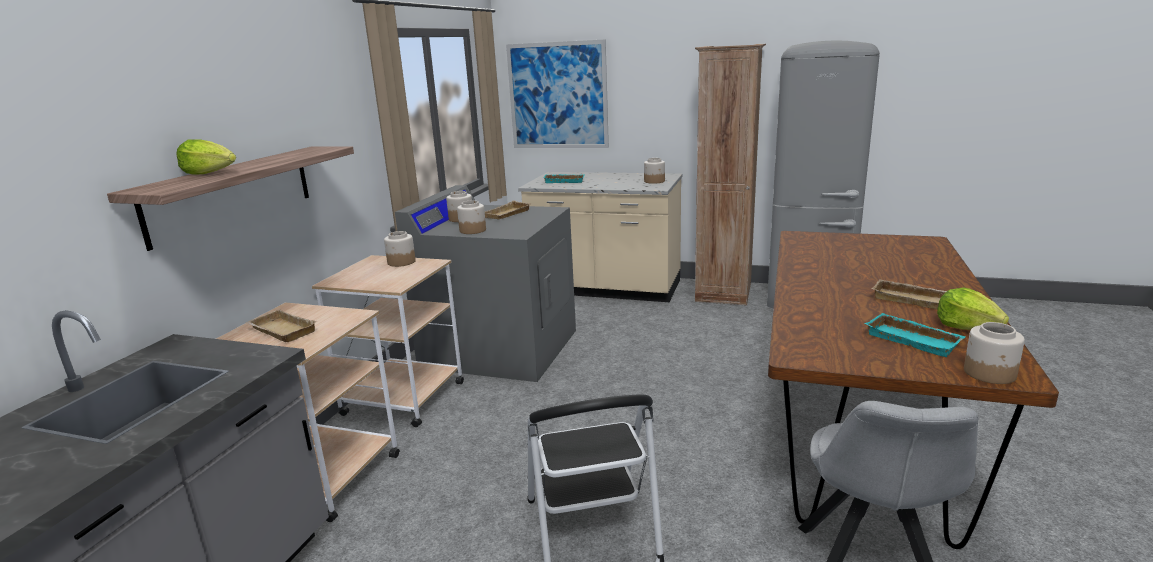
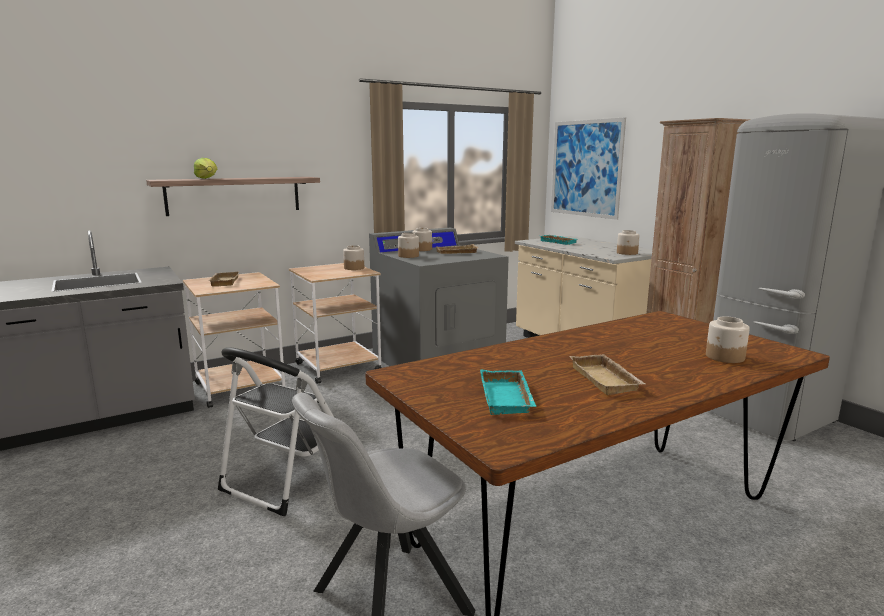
camera: 40 degrees right, 5 degrees down
(967, 326) = (585, 409): lettuce -> none
(990, 373) = (488, 436): jar -> jar (725, 357)

